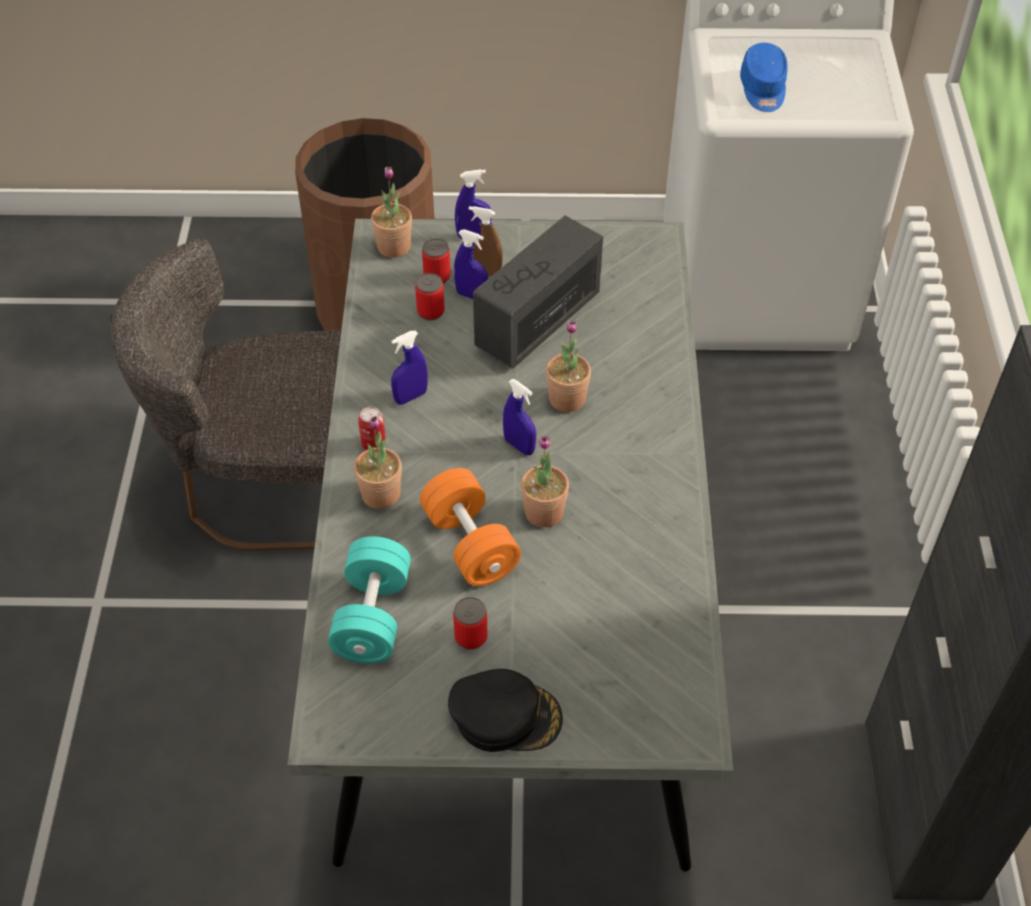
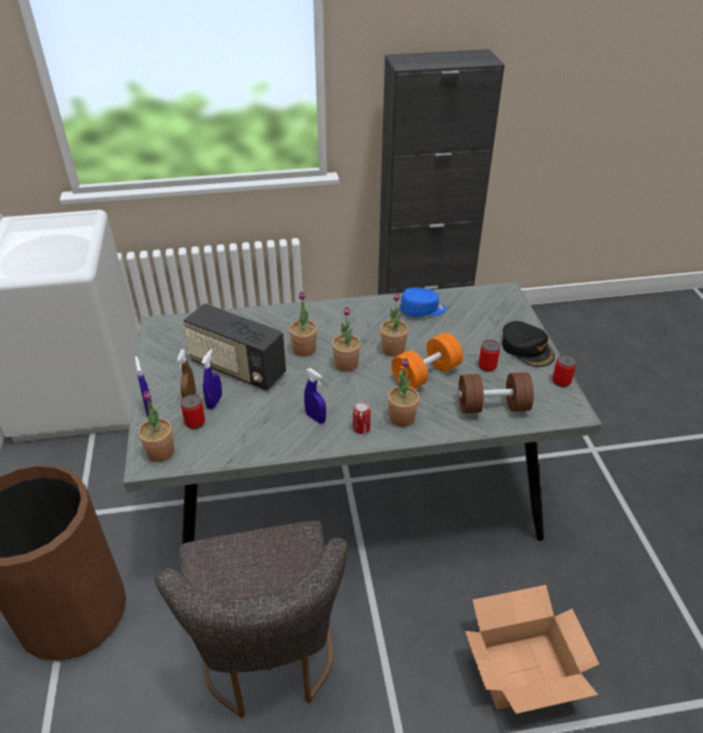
camera: 100 degrees left, 10 degrees down
(143, 759) = (521, 669): none -> cardboard box
(372, 616) = (492, 406): turquoise dumbbell -> brown dumbbell
(430, 311) = (232, 420): can -> can (561, 381)
(505, 715) = (527, 348): black cap -> black cap turned 150 degrees clockwise
(519, 446) = (346, 364): blue spray bottle -> potted plant
(763, 90) = (56, 255): blue cap -> blue cap (423, 310)

